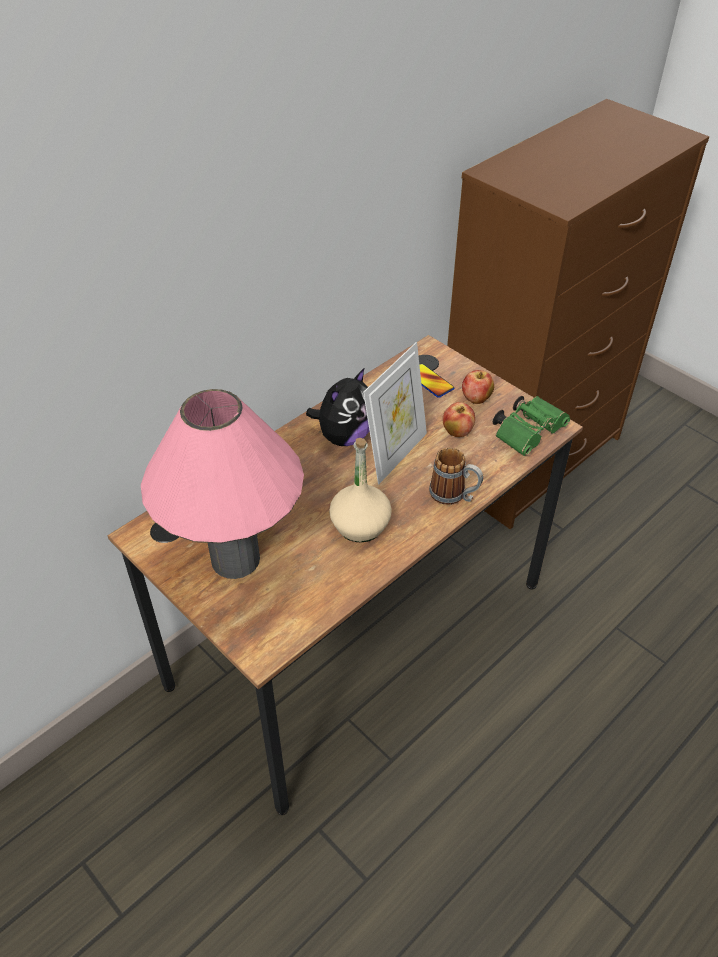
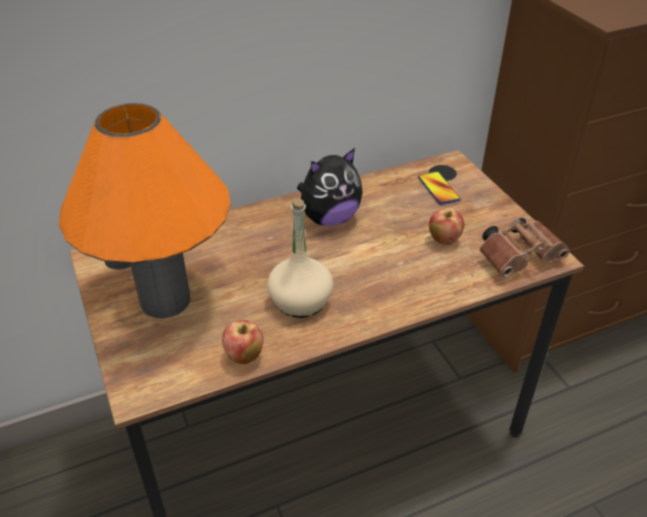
camera: 20 degrees right, 5 degrees down
(235, 559) = (165, 300): pink table lamp -> orange table lamp
(395, 454) = (370, 245): picture frame -> none
(454, 496) = (411, 298): mug -> none
(476, 399) = (478, 214): apple -> apple (244, 356)
(529, 433) = (520, 258): green binoculars -> brown binoculars

